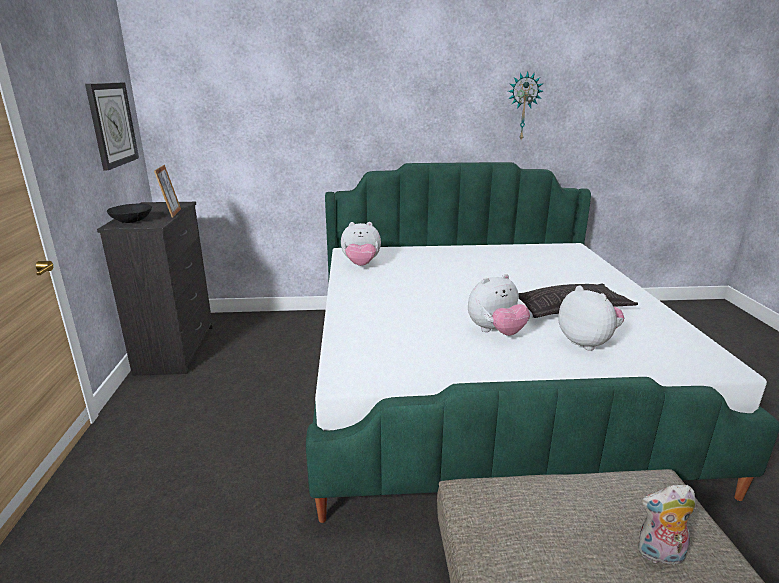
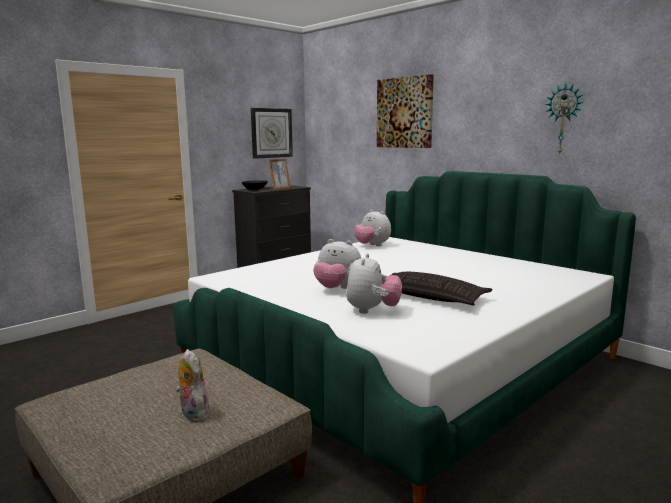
camera: 50 degrees right, 10 degrees down
(330, 94) = (405, 113): none -> picture

